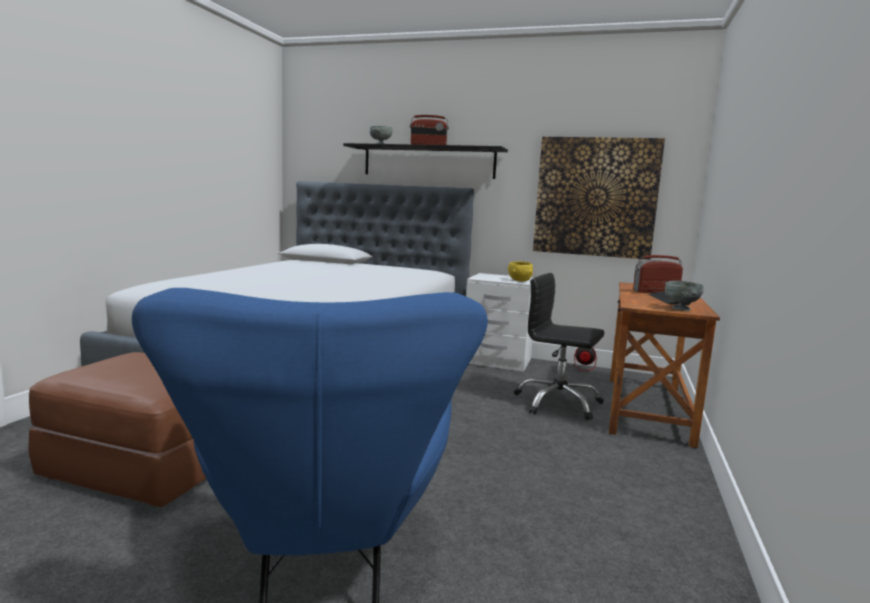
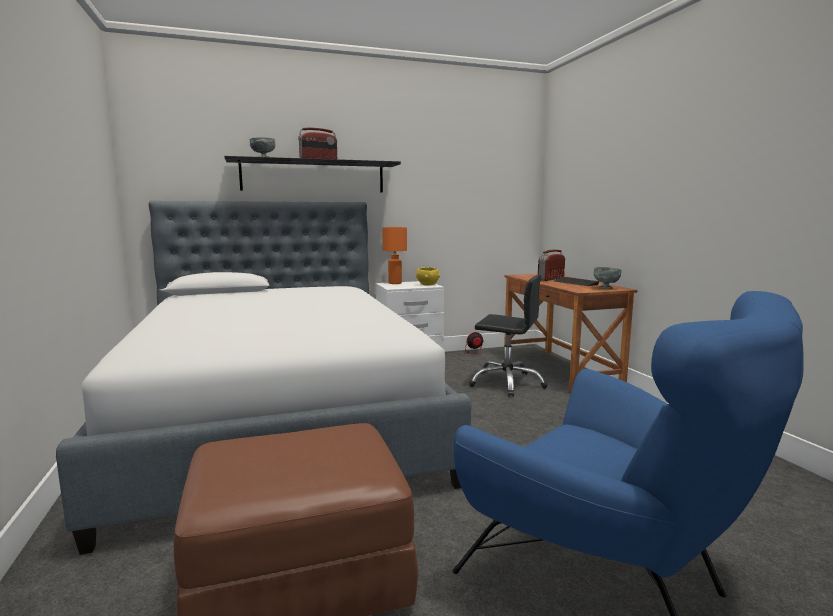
camera: 35 degrees left, 0 degrees up
(495, 275) = (395, 283): none -> orange table lamp
(558, 403) = (507, 383): black office chair -> black office chair turned 150 degrees counterclockwise
(595, 197) = (468, 206): picture -> none

